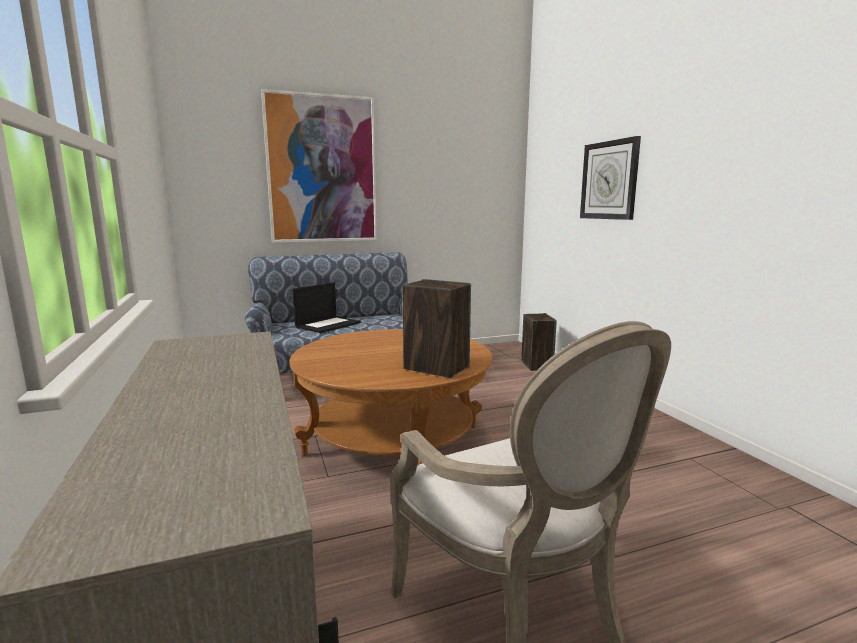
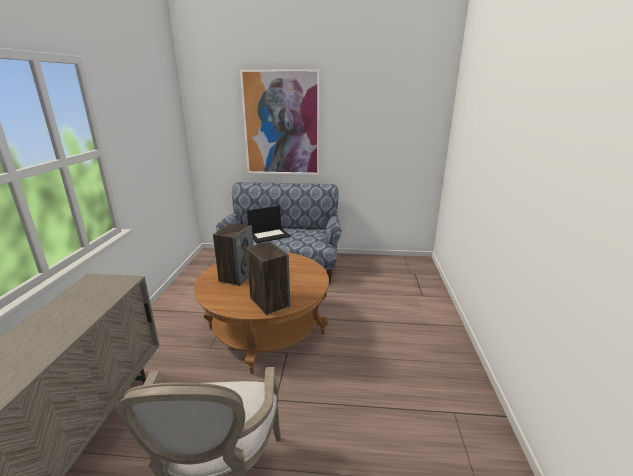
camera: 25 degrees right, 10 degrees up
(536, 365) = (421, 286): speaker -> speaker (237, 276)
(609, 180) = (484, 154): wall clock -> none

